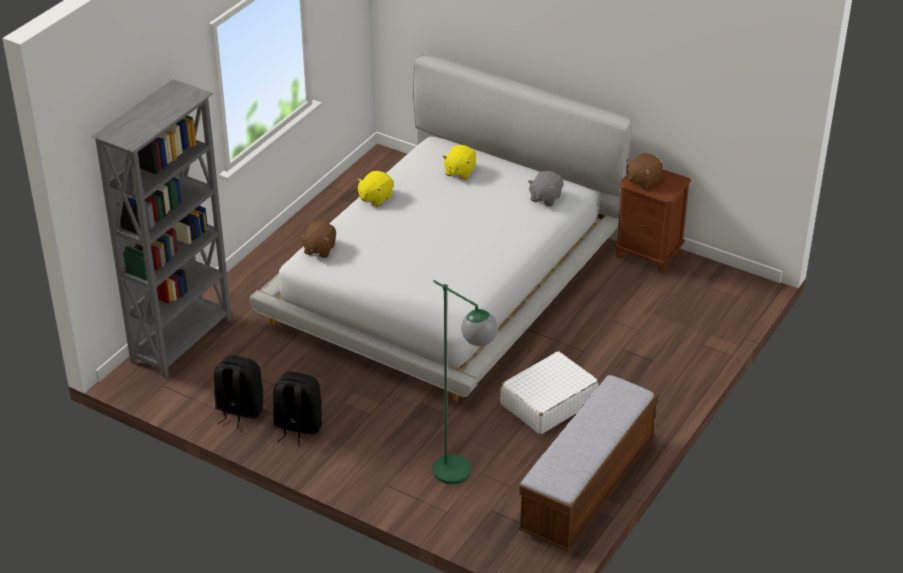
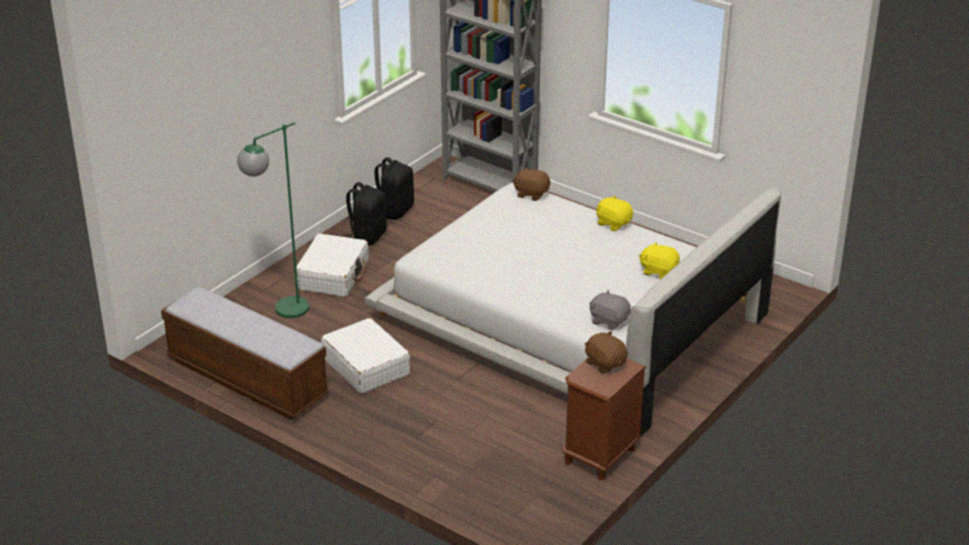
camera: 95 degrees right, 5 degrees down
(381, 446) = (333, 275): none -> white suitcase

